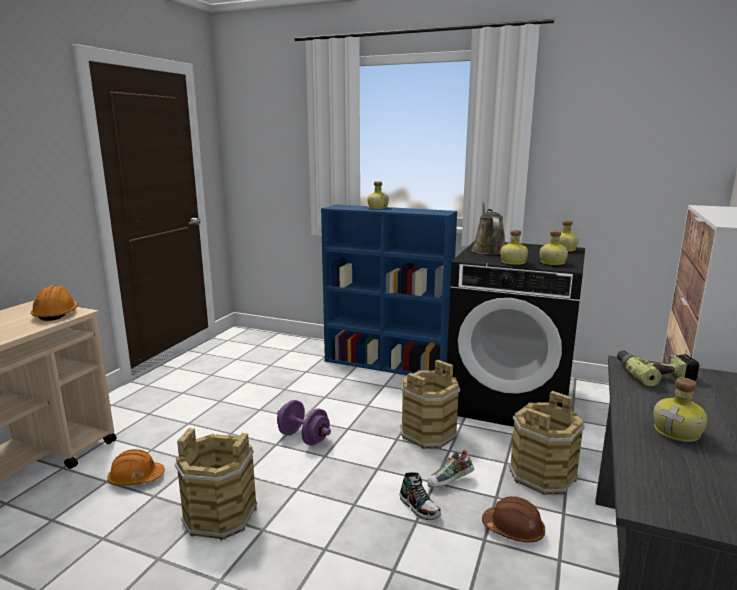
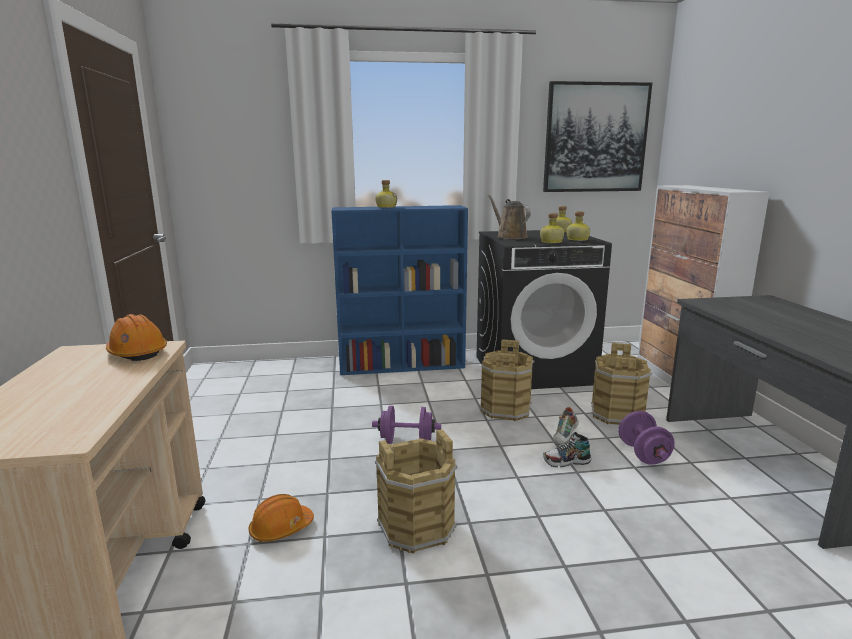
camera: 30 degrees left, 0 degrees up
(419, 507) = (566, 462): shoe -> shoe turned 150 degrees clockwise
(513, 529) = (643, 454): brown hard hat -> purple dumbbell
(637, 140) = (595, 138): none -> picture
(655, 373) = (722, 303): power drill -> none
(678, 432) = (795, 330): bottle -> none

